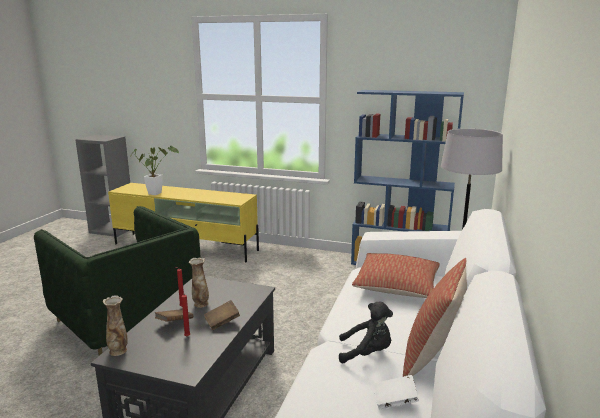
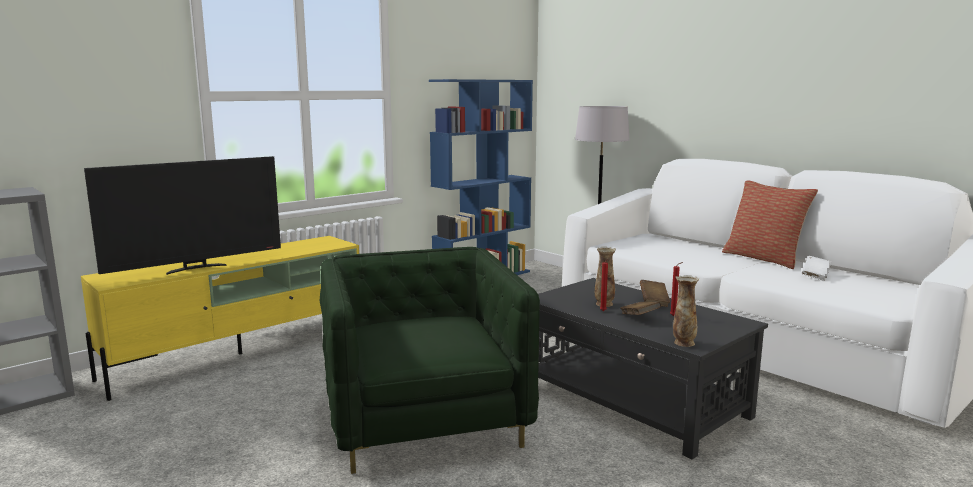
camera: 60 degrees left, 5 degrees down
(127, 320) = (424, 420): green armchair -> green armchair turned 90 degrees counterclockwise
(157, 193) = (196, 268): potted plant -> television
(367, 353) = (751, 270): black plush toy -> none
(397, 286) = (643, 246): pillow -> none

